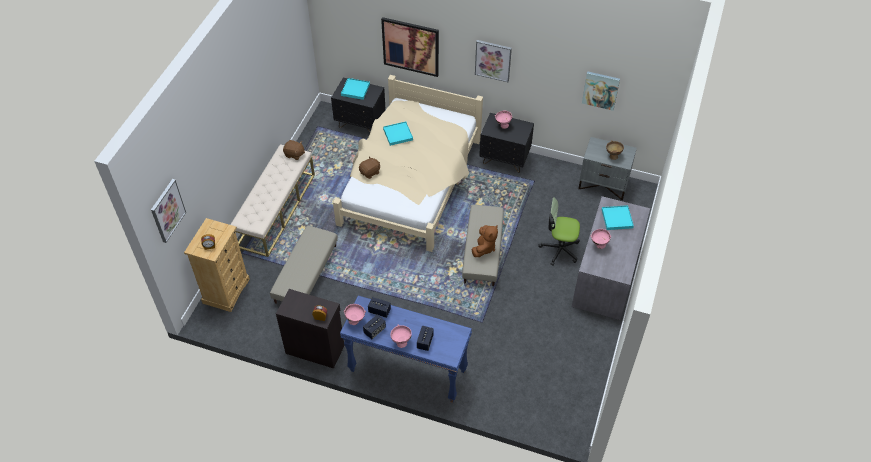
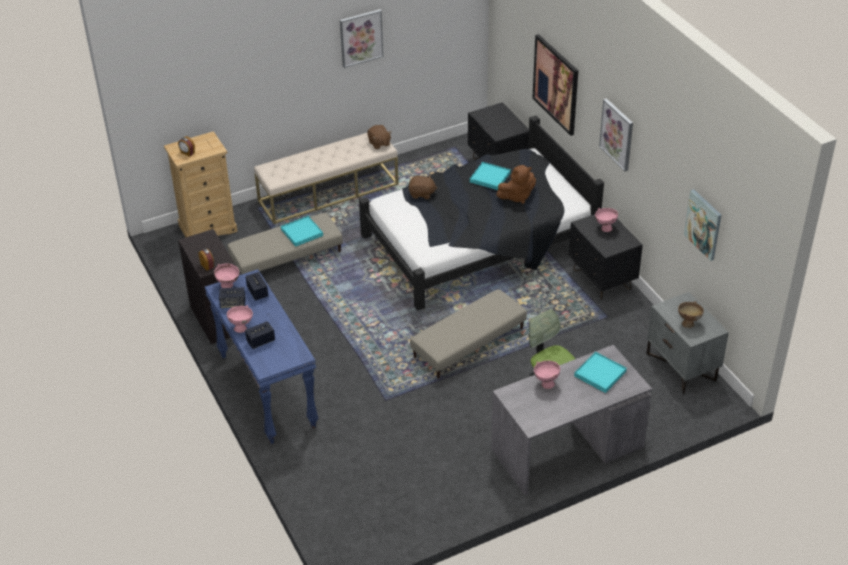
camera: 45 degrees right, 10 degrees down
(167, 210) = (154, 84): picture -> picture (361, 37)
(355, 90) = (499, 118): turquoise tray -> turquoise tray (302, 232)
(410, 183) = (477, 242): beige bed -> black bed
(484, 248) = (458, 330): brown plush toy -> brown plush toy (517, 196)

